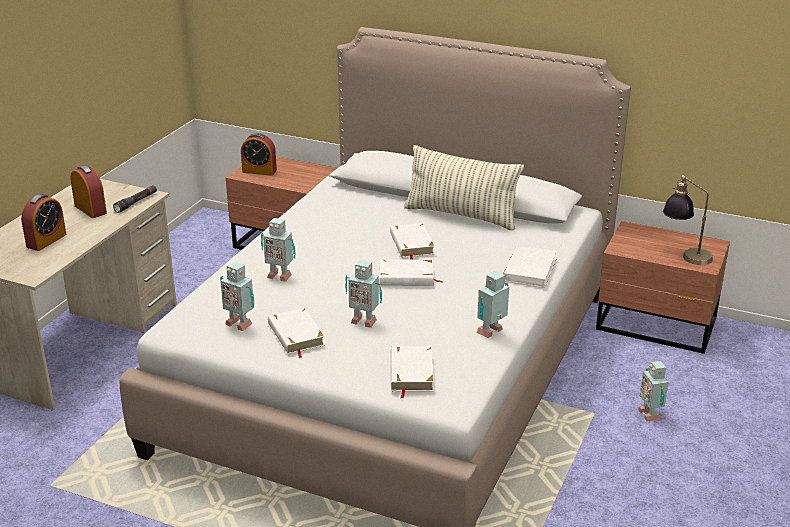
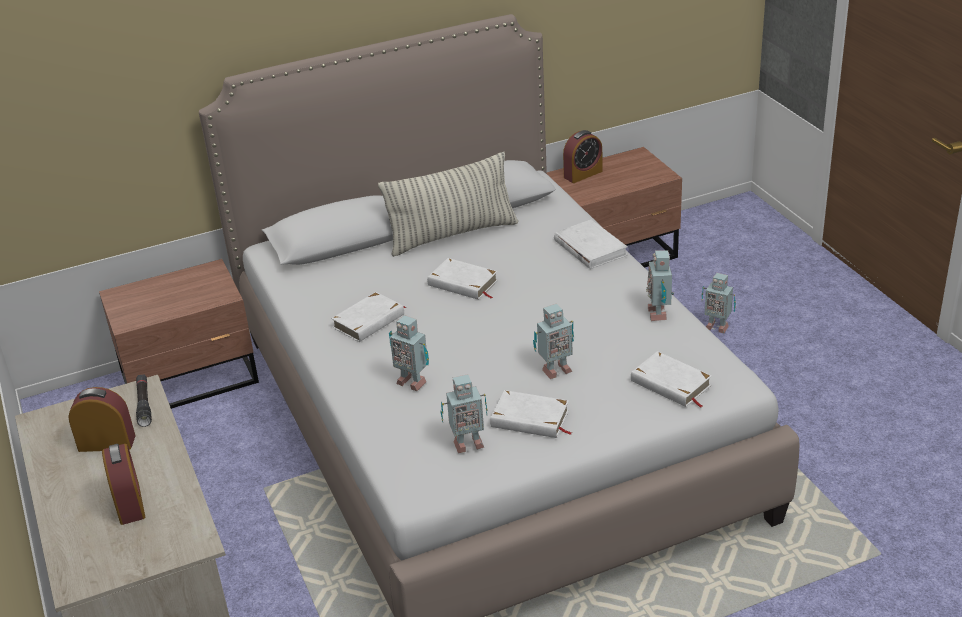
camera: 45 degrees left, 5 degrees up
(259, 171) = (139, 308): alarm clock -> alarm clock (583, 174)
(279, 275) = (412, 381): toy robot -> toy robot turned 60 degrees clockwise
(407, 277) = (516, 313): white book -> white book (369, 321)
(684, 255) = (635, 175): table lamp -> none

